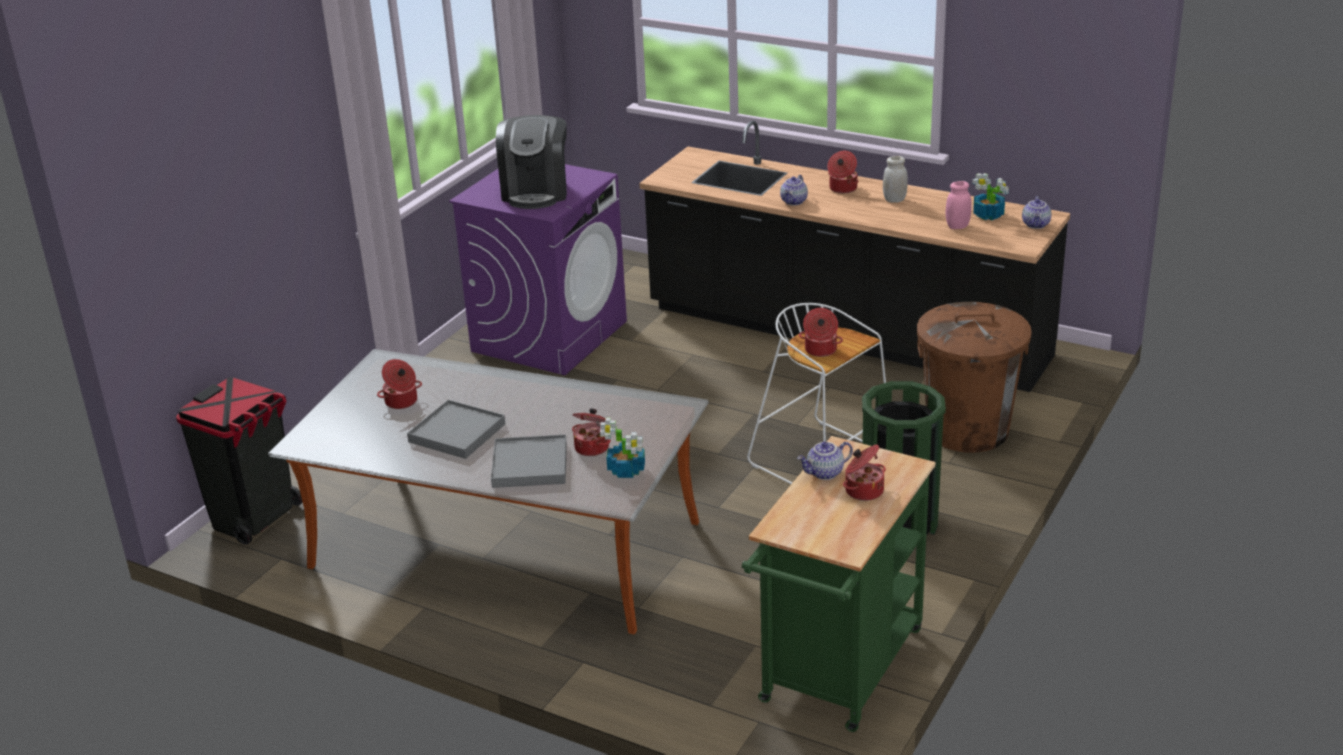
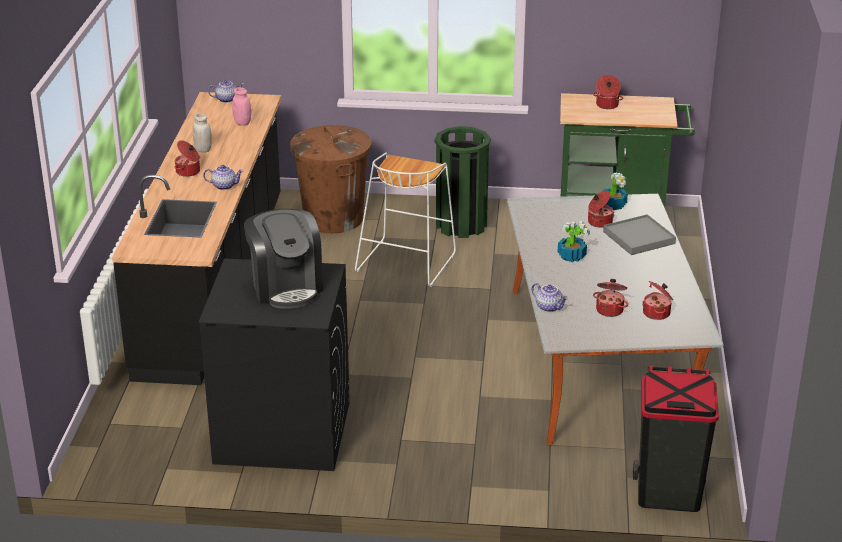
camera: 115 degrees left, 0 degrees up
(456, 433) = (628, 274): grey tray -> none
(536, 192) = (286, 287): coffee machine -> coffee machine turned 90 degrees clockwise
(550, 336) = (281, 432): purple washing machine -> black washing machine
(820, 350) = (418, 170): cooking pot -> cooking pot (657, 313)
(825, 473) = (600, 116): teapot -> teapot (549, 307)
(989, 215) = (216, 115): potted plant -> potted plant (571, 256)

